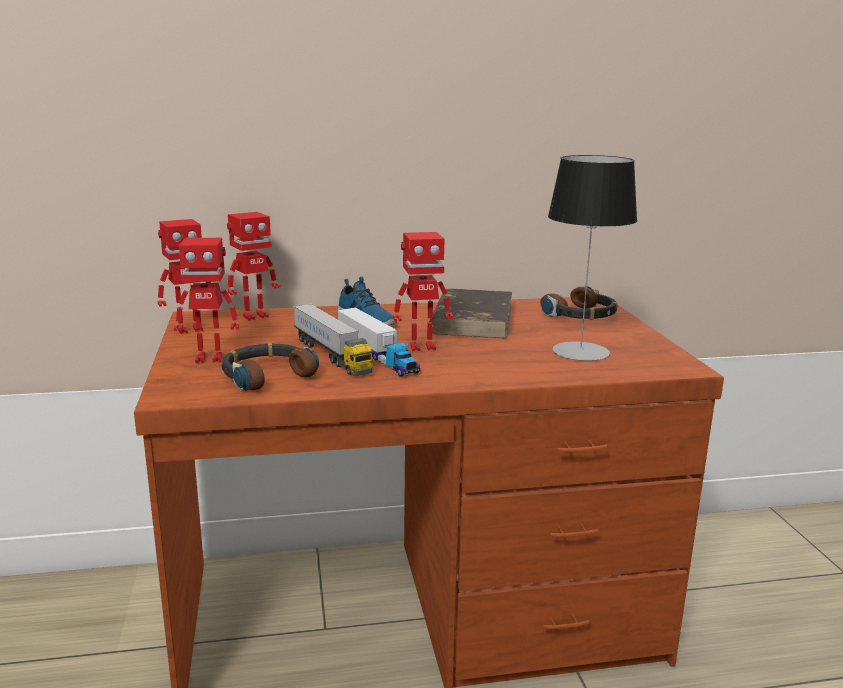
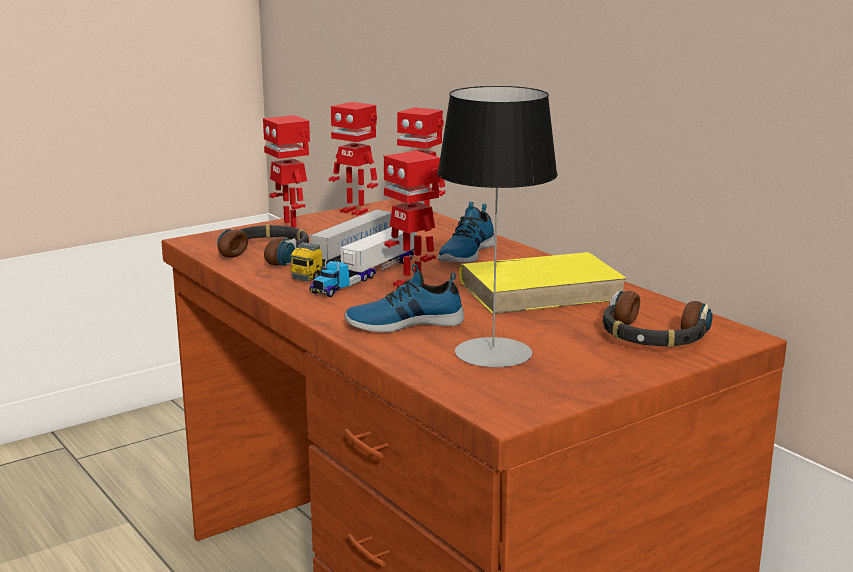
camera: 65 degrees right, 0 degrees up
(472, 319) = (542, 290): brown book -> yellow book
(501, 362) = (404, 323): none -> shoe

